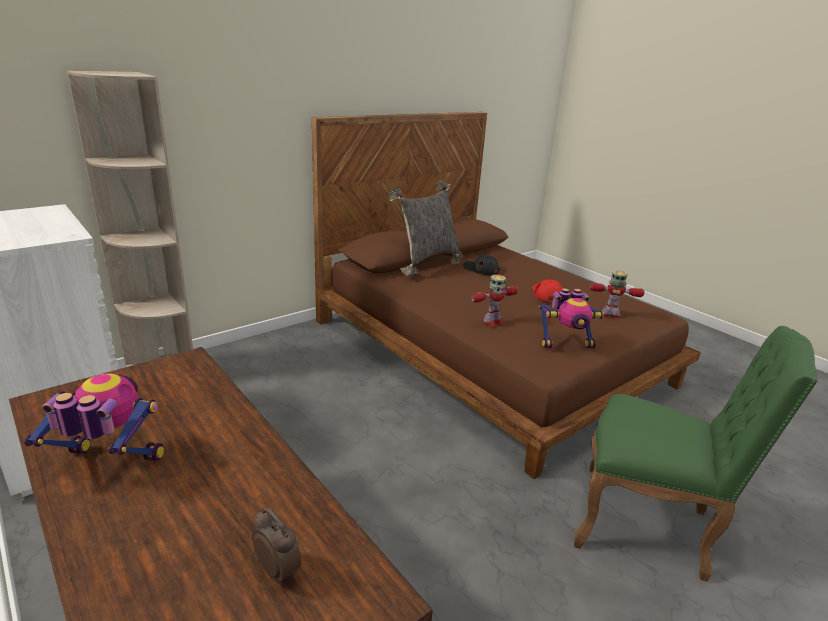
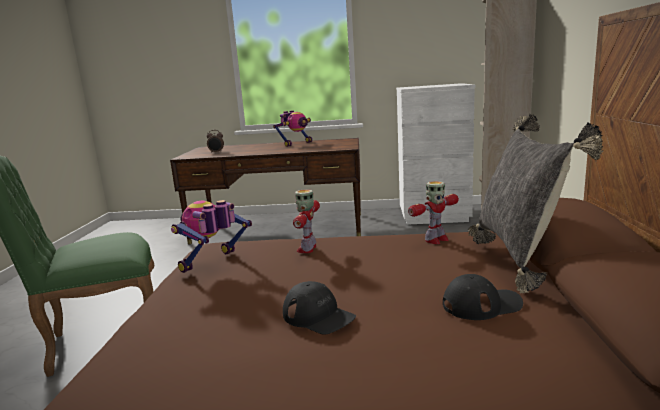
camera: 135 degrees right, 10 degrees down
(547, 293) = (318, 316): red cap -> black cap
(610, 315) = (188, 333): toy robot -> toy robot (435, 240)

